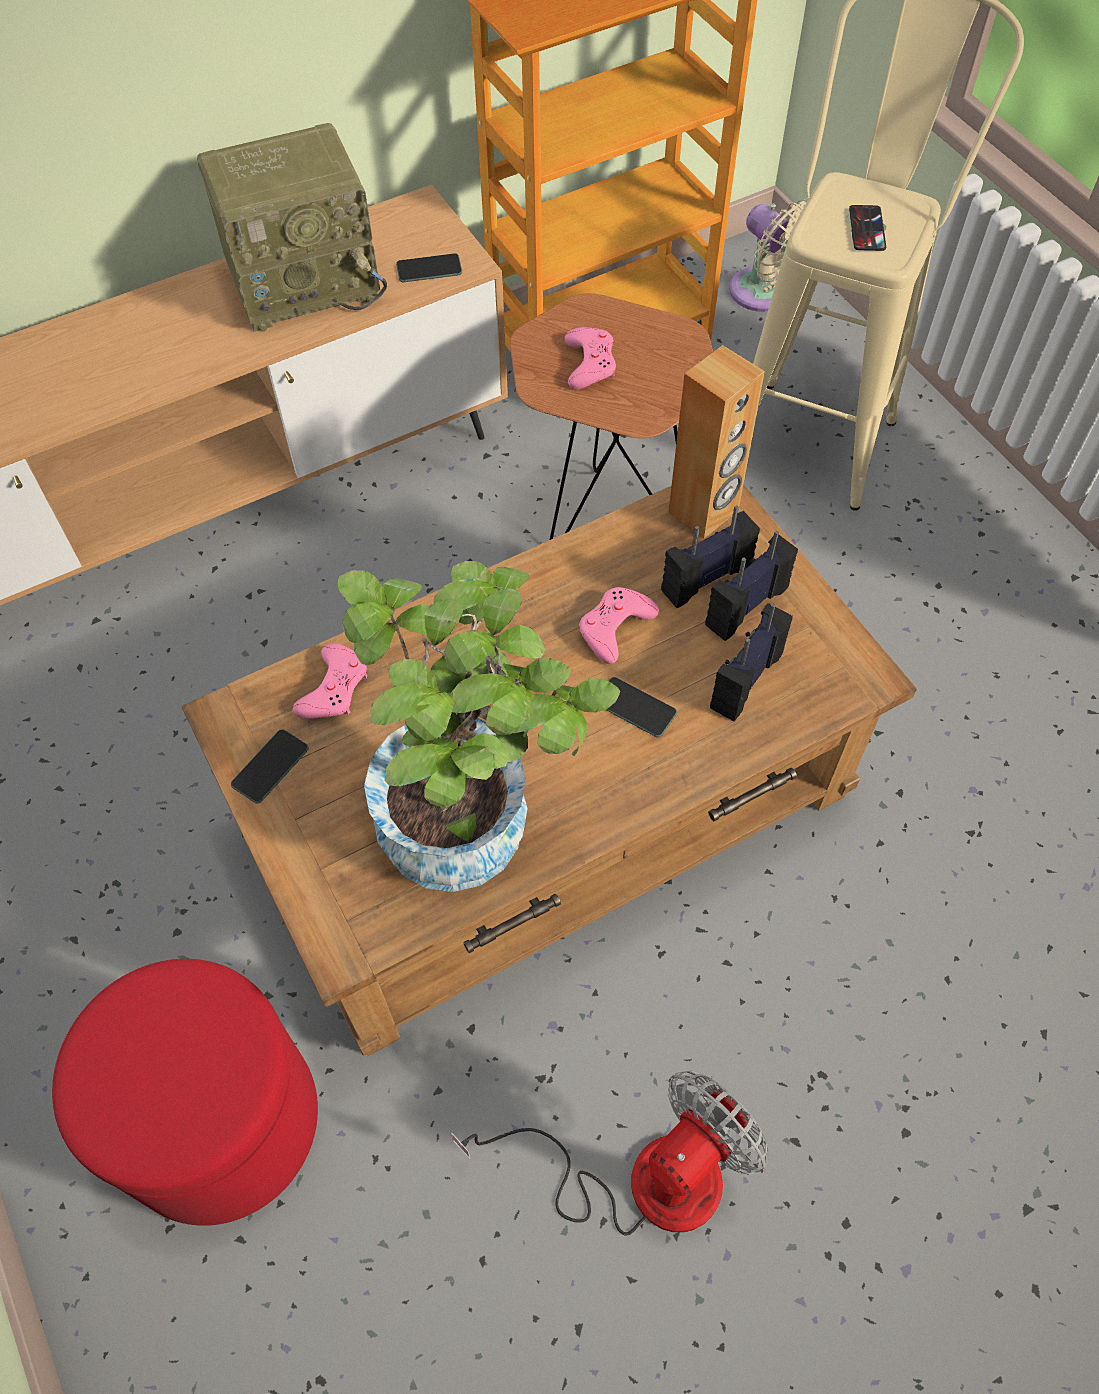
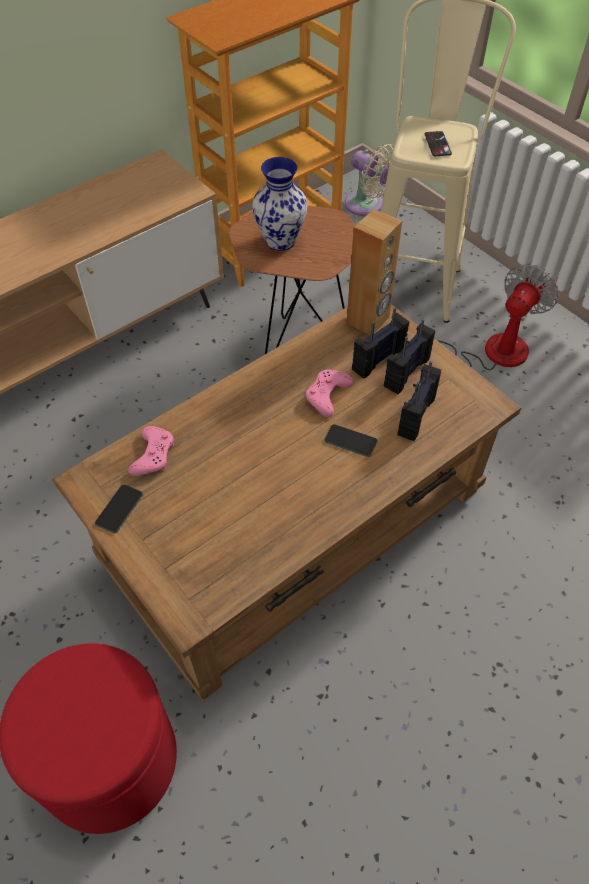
camera: 10 degrees left, 5 degrees down
(305, 280) = (91, 211): radio -> none
(429, 269) = (170, 197): phone -> none
(475, 821) = (262, 524): potted plant -> none
(590, 363) = (281, 241): pink game controller -> vase
(640, 1178) = (397, 750): fan -> fan (489, 351)

